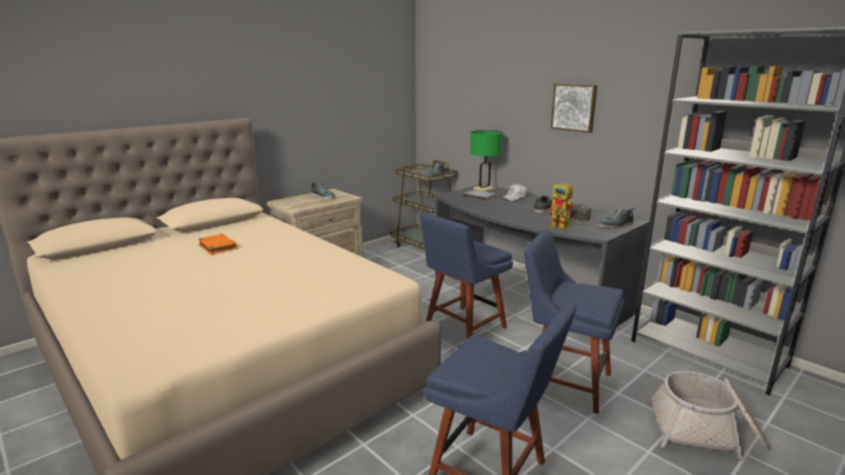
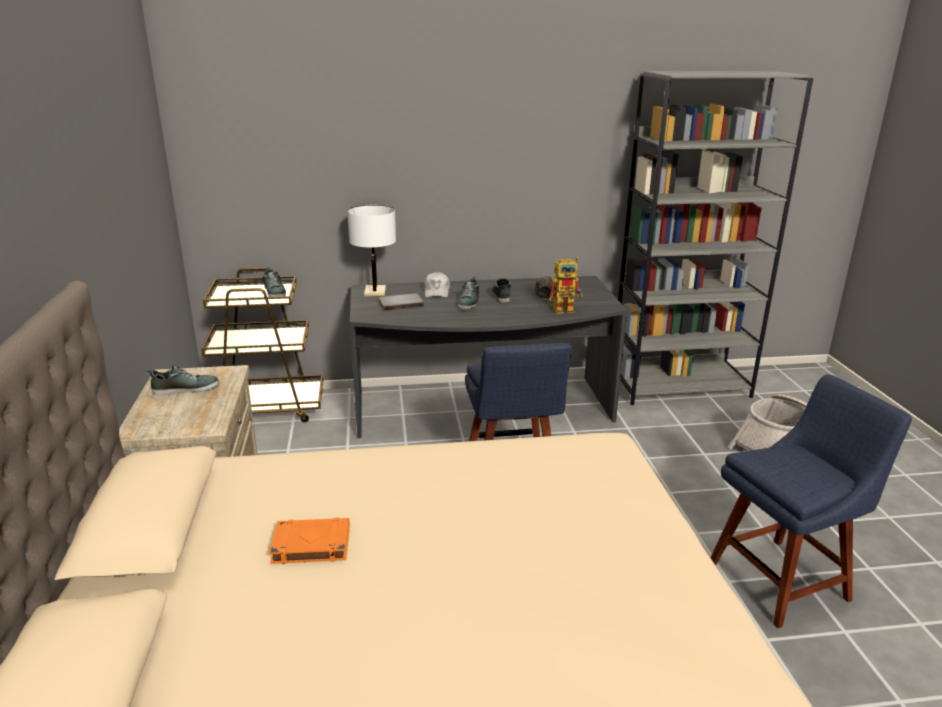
camera: 55 degrees left, 5 degrees up
(484, 189) = (375, 292): green table lamp -> white table lamp
(564, 381) = (666, 470): blue chair -> none
(574, 107) = (486, 159): picture -> none
(616, 225) = (591, 290): shoe -> shoe (469, 302)

